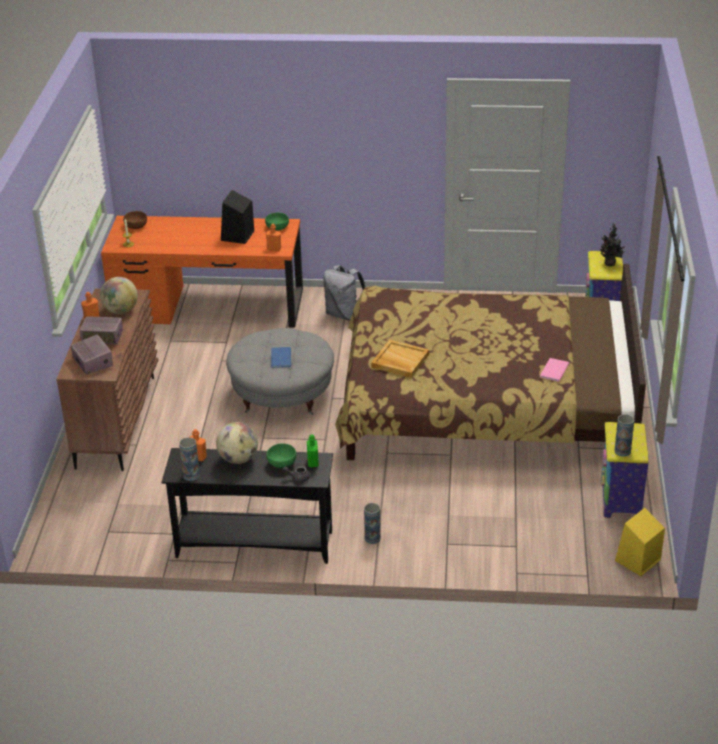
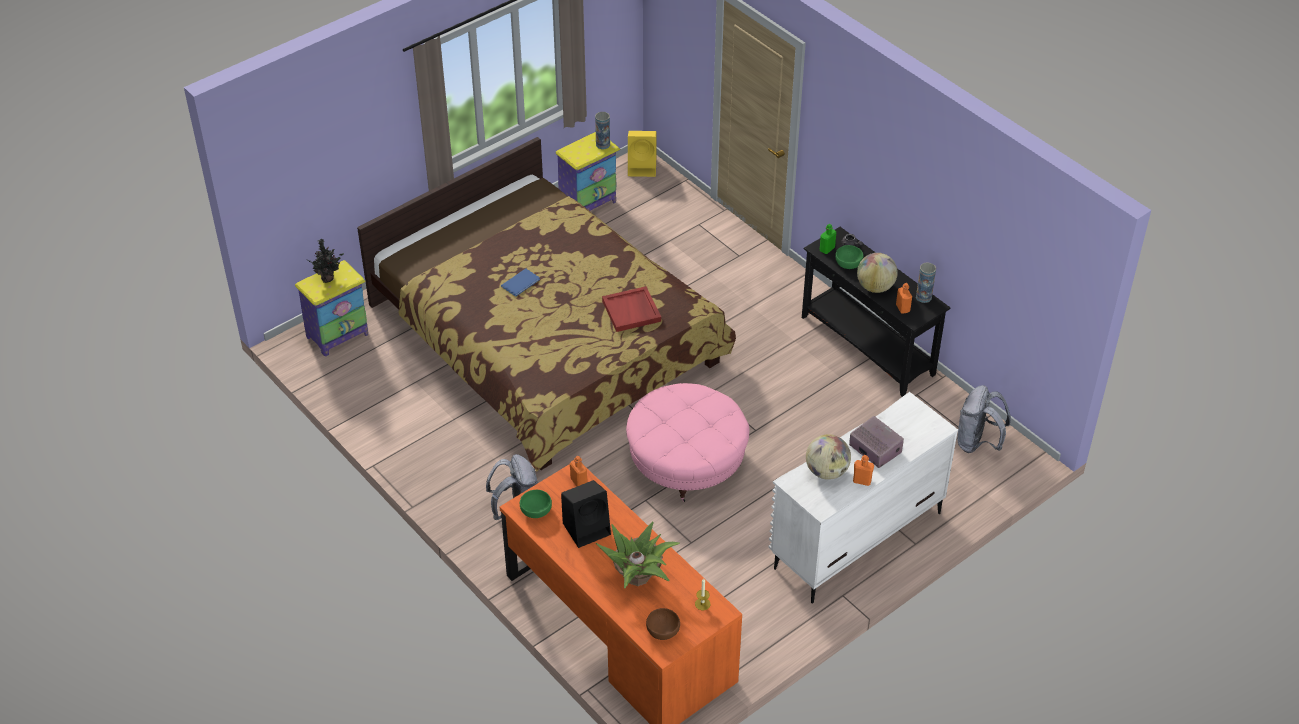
camera: 135 degrees left, 10 degrees up
(91, 530) = (977, 443): none -> grey backpack
(93, 362) = (910, 425): radio -> none
(117, 421) = (856, 539): brown dresser -> white dresser
(179, 235) = (638, 577): none -> potted plant
(280, 358) = (697, 413): blue book -> blue book (522, 283)
(282, 394) = (687, 462): grey ottoman -> pink ottoman
(372, 538) = (782, 293): vase -> none
(399, 361) = (632, 311): beige tray -> red tray
(553, 371) = (542, 224): pink book -> none

